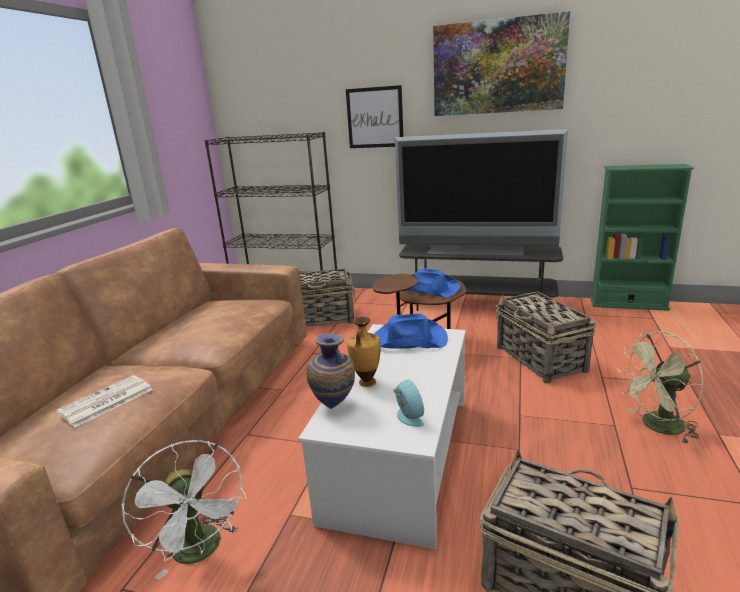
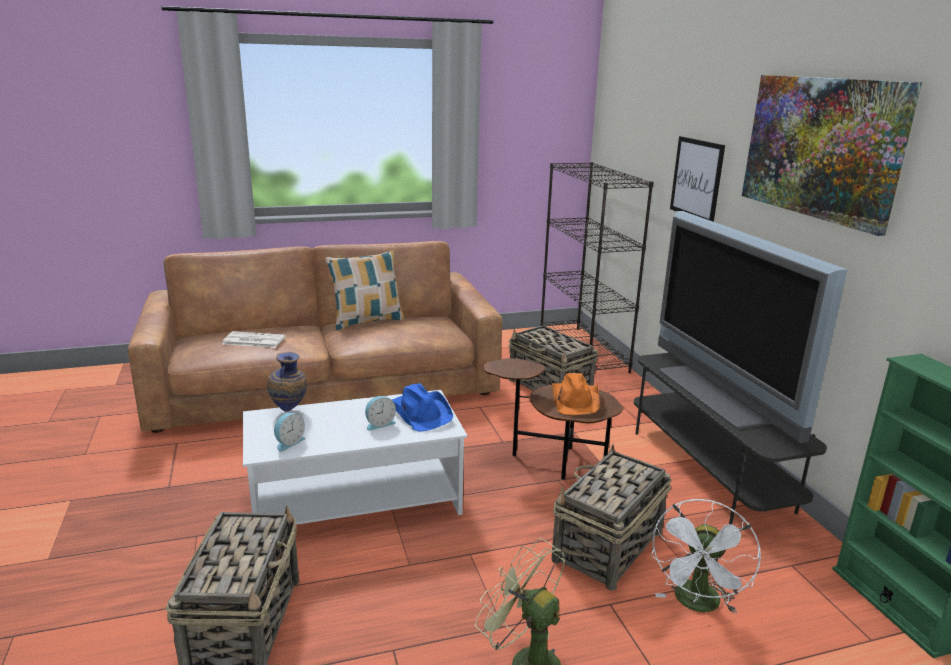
camera: 55 degrees right, 0 degrees up
(163, 331) = (367, 321): none -> pillow
(201, 551) = (213, 455): white fan -> white fan (697, 605)
(366, 383) = (330, 414): vase -> none
(412, 361) = (379, 424): none -> alarm clock
(430, 289) = (576, 400): blue hat -> orange hat

